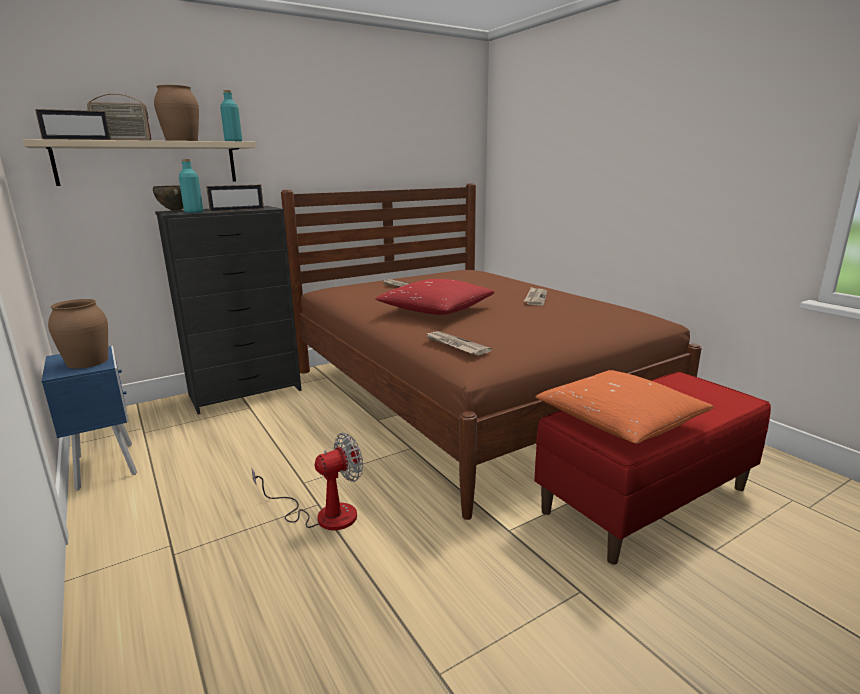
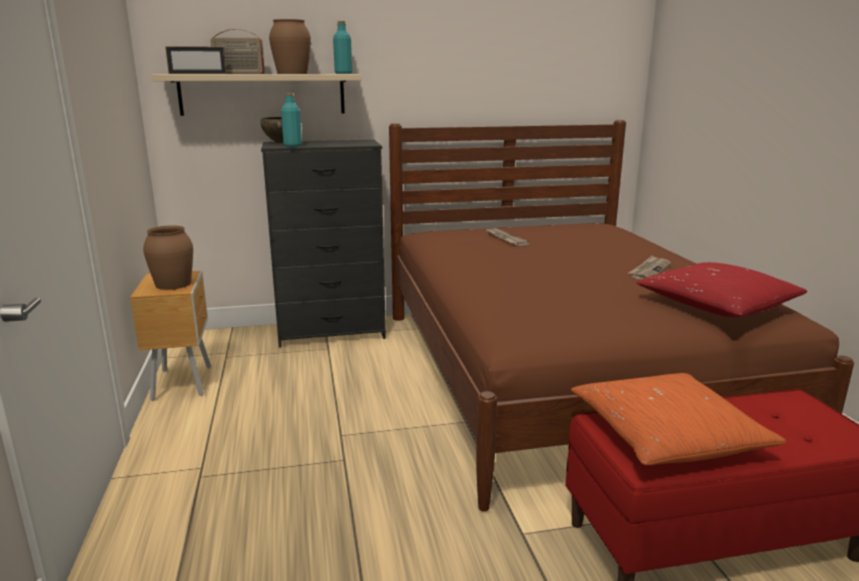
camera: 20 degrees right, 0 degrees up
(107, 465) = (183, 382): blue nightstand -> brown nightstand
(237, 210) = (334, 145): picture frame -> none
(323, 514) = (344, 471): fan -> none
(436, 310) = (518, 271): red pillow -> red pillow (716, 305)
(455, 345) = (505, 316): newspaper -> none

